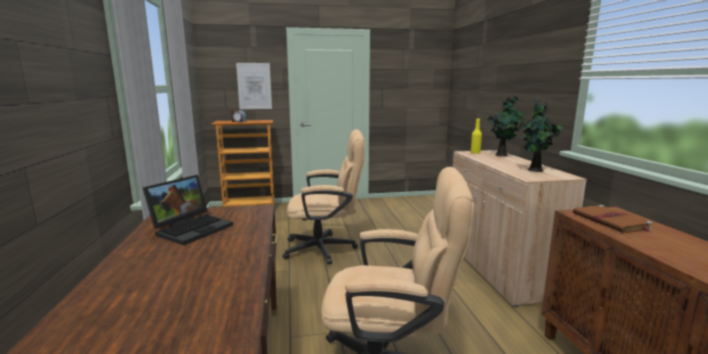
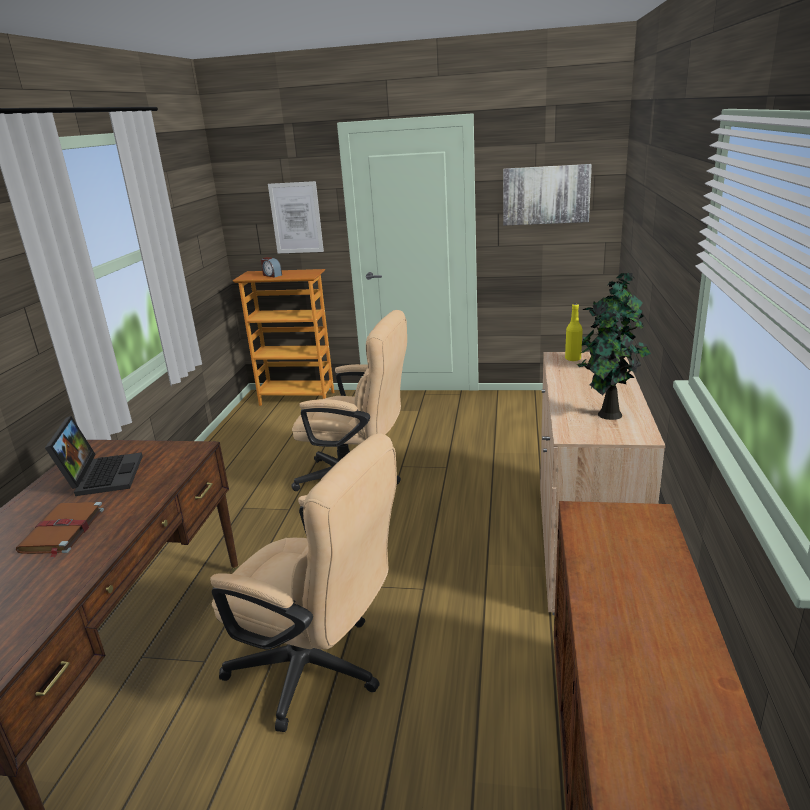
camera: 20 degrees right, 10 degrees up
(192, 228) = (102, 475): laptop -> laptop turned 60 degrees counterclockwise
(409, 78) = (546, 195): none -> picture
(611, 221) = (611, 536): brown book -> brown book (62, 531)

